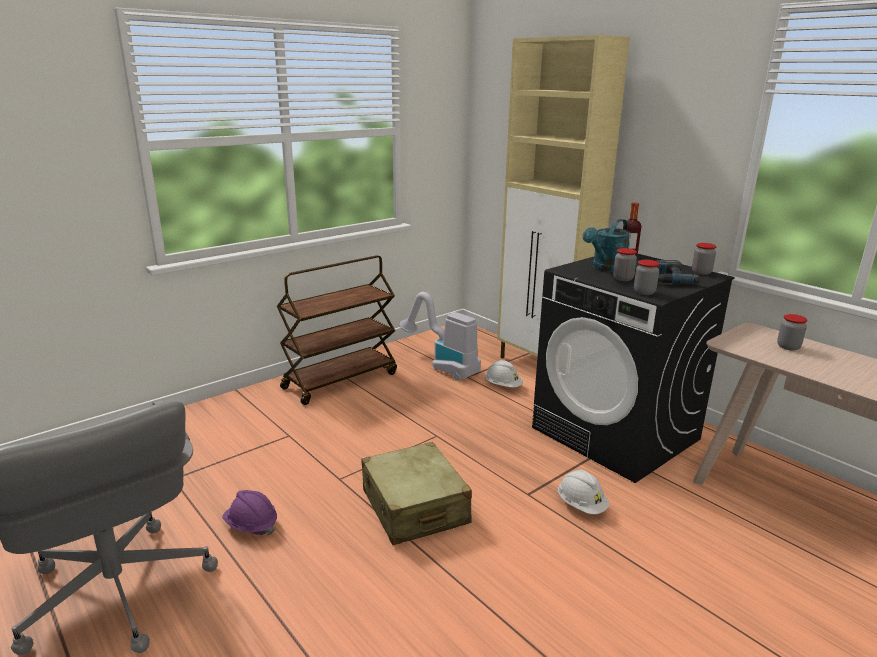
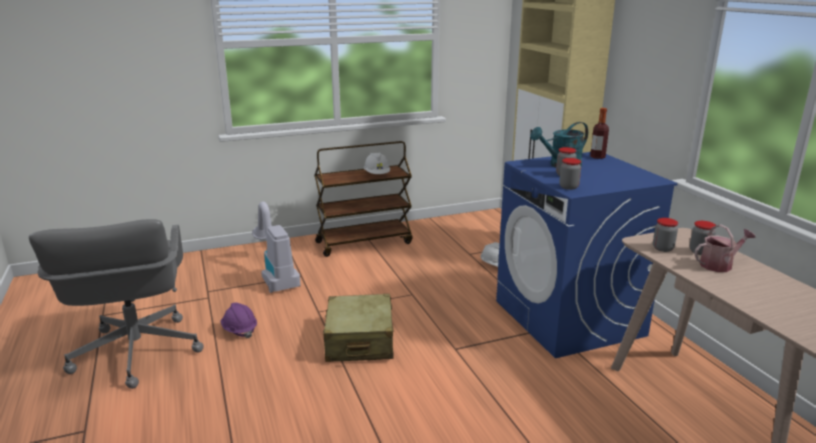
camera: 20 degrees right, 0 degrees up
(442, 366) = (454, 242): vacuum cleaner -> vacuum cleaner (275, 276)
(581, 505) = (494, 365): white hard hat -> white hard hat (377, 175)
(616, 434) = (569, 318): black washing machine -> blue washing machine
(667, 278) = (607, 178): power drill -> none
(701, 272) = (649, 176): jar -> jar (662, 248)
(819, 358) = (719, 265): none -> watering can

